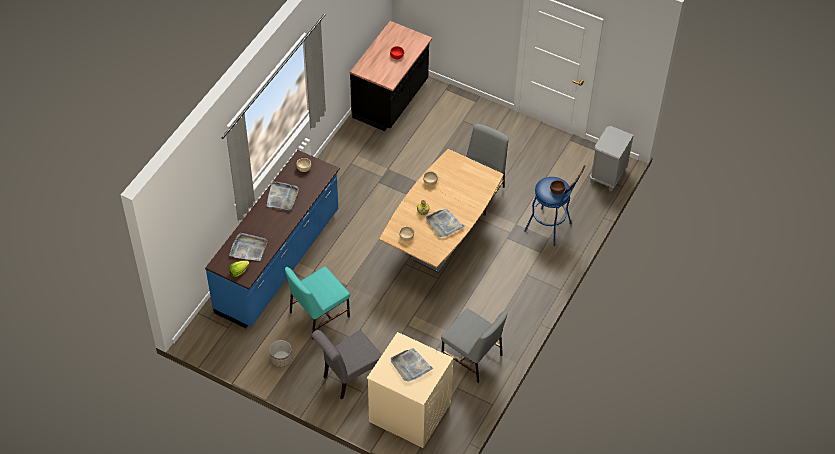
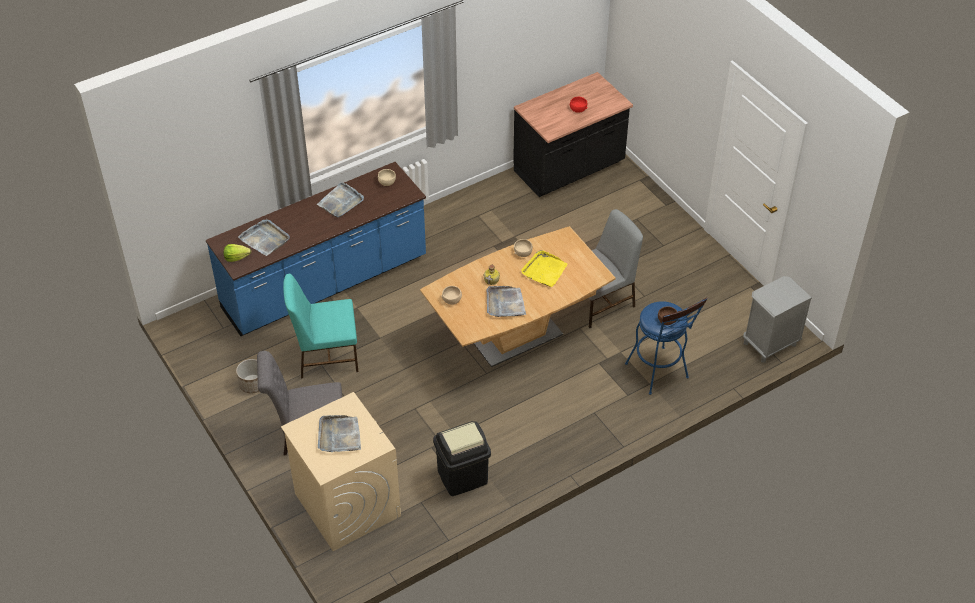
camera: 30 degrees right, 5 degrees down
(453, 189) = (544, 270): none -> yellow tray
(472, 358) = (462, 477): grey chair -> black trash can

